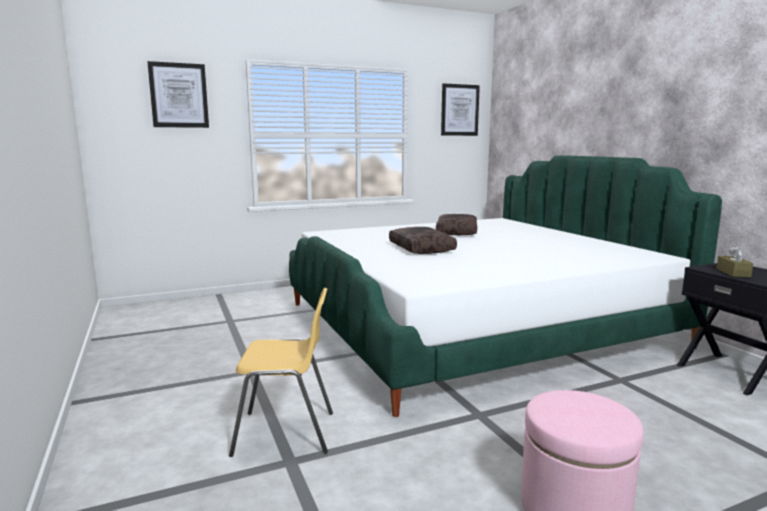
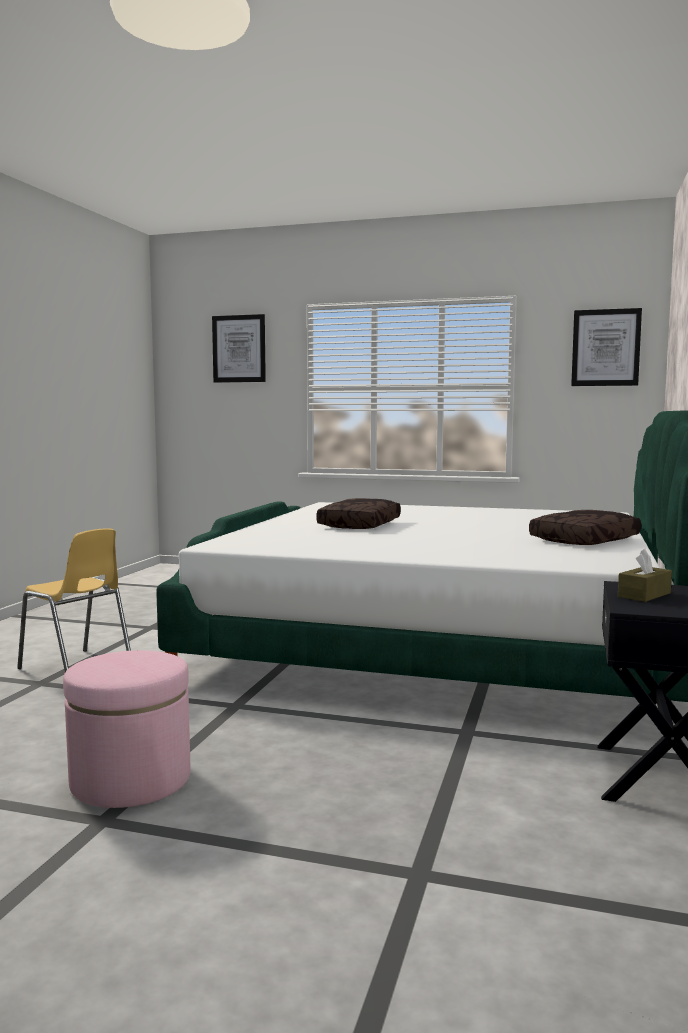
camera: 40 degrees right, 5 degrees down
(457, 232) = (479, 518): brown pillow -> brown pillow (585, 540)

